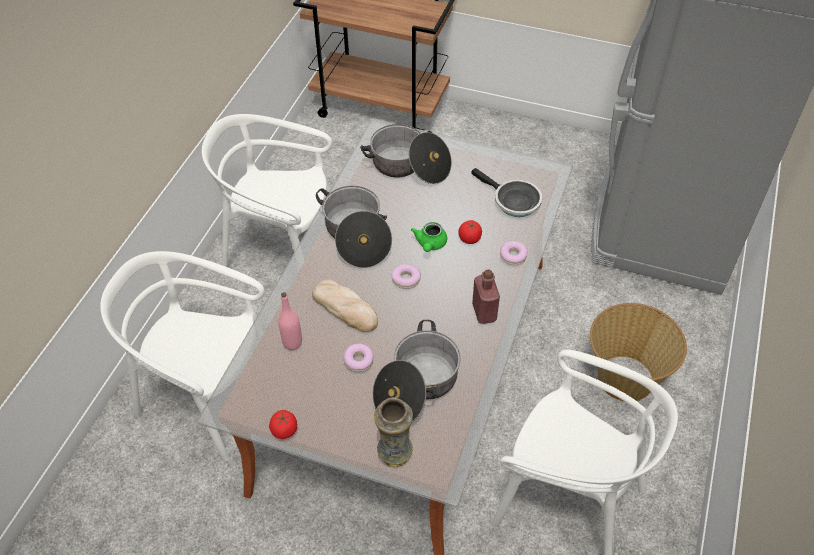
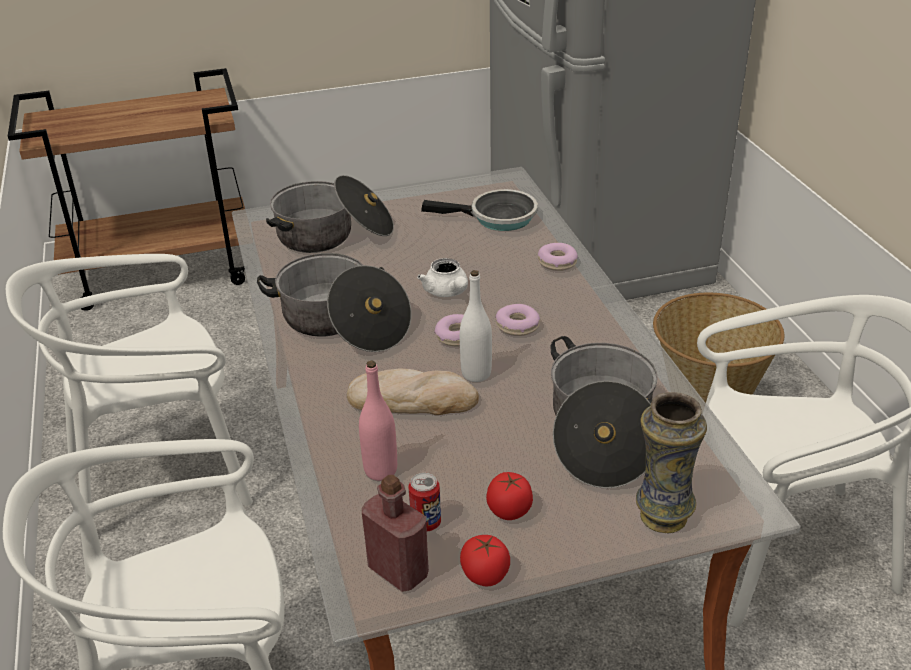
camera: 35 degrees left, 15 degrees down
(285, 386) = (426, 523): none -> can
(359, 360) = (495, 443): donut -> donut (517, 326)
(391, 310) = (476, 374): none -> white bottle
(430, 244) = (447, 292): green teapot -> white teapot
(470, 239) = (488, 268): tomato -> tomato (509, 510)
(484, 312) = (589, 325): red bottle -> red bottle (398, 571)

